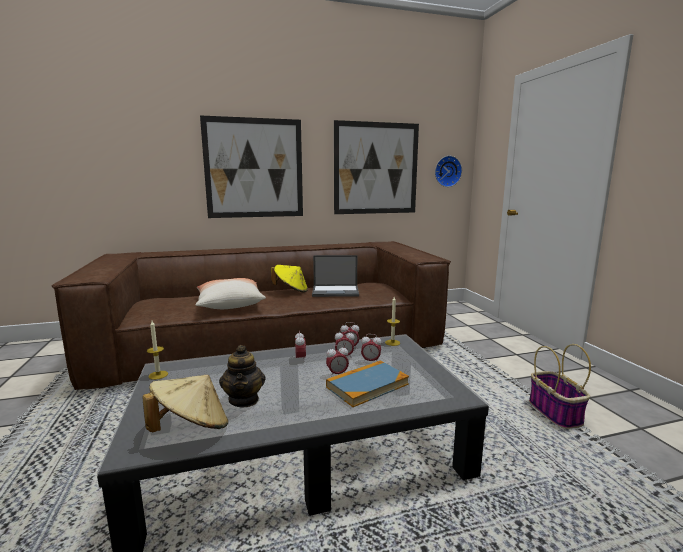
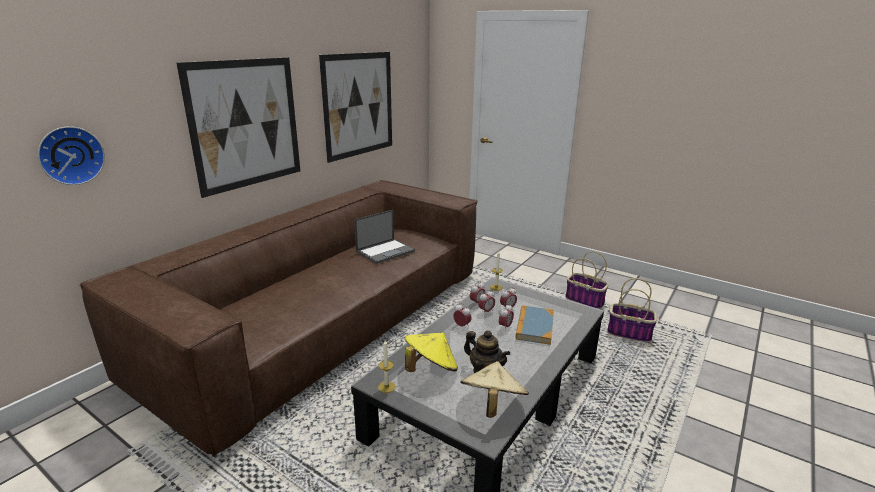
camera: 40 degrees left, 10 degrees up
(229, 304) = (314, 297): pillow -> none
(291, 291) = (343, 263): yellow hat -> yellow hat (430, 369)
(447, 171) = (412, 98): wall clock -> wall clock (70, 155)
(579, 475) = (629, 333): none -> basket

